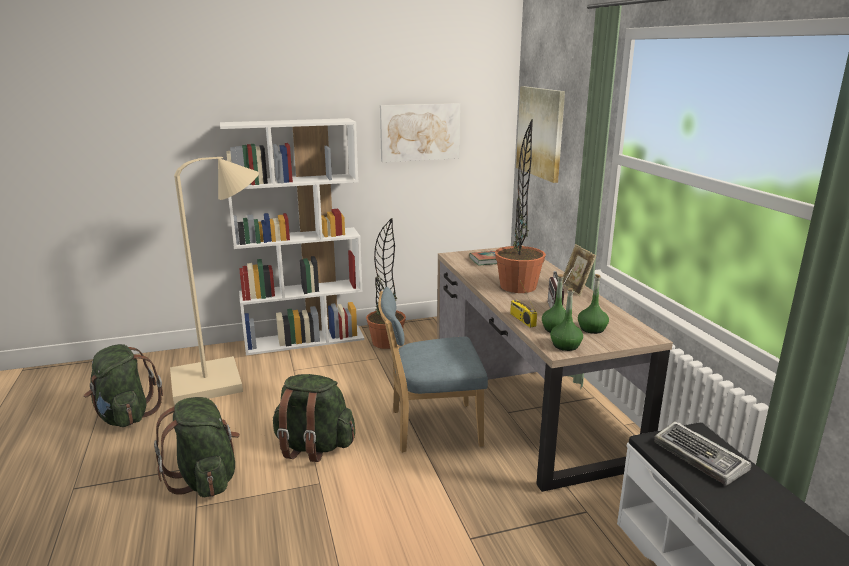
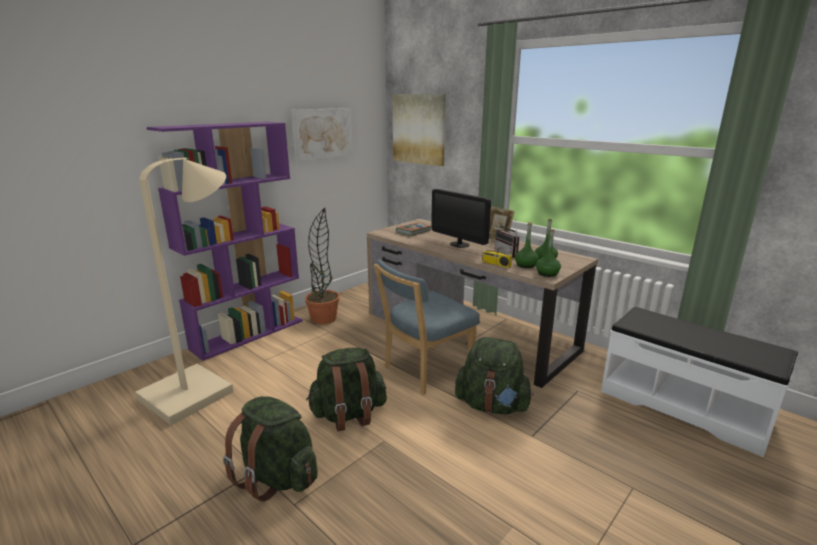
camera: 30 degrees left, 0 degrees up
(125, 416) = (122, 453): green backpack -> green backpack (492, 405)
(305, 340) = (249, 334): white bookcase -> purple bookcase
(518, 287) = (459, 244): potted plant -> monitor
(700, 458) = (662, 325): keyboard -> none

